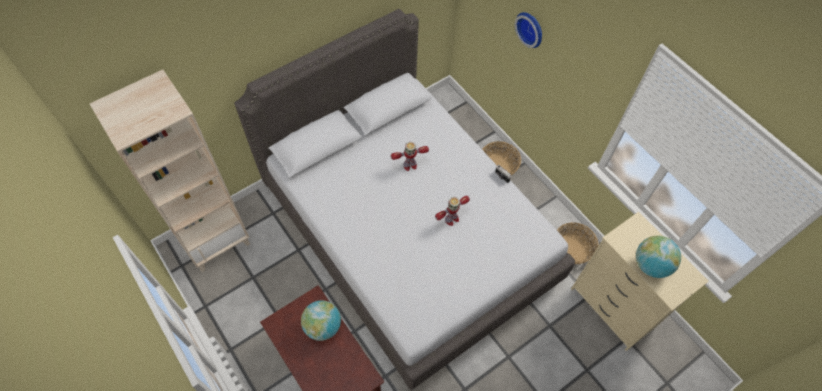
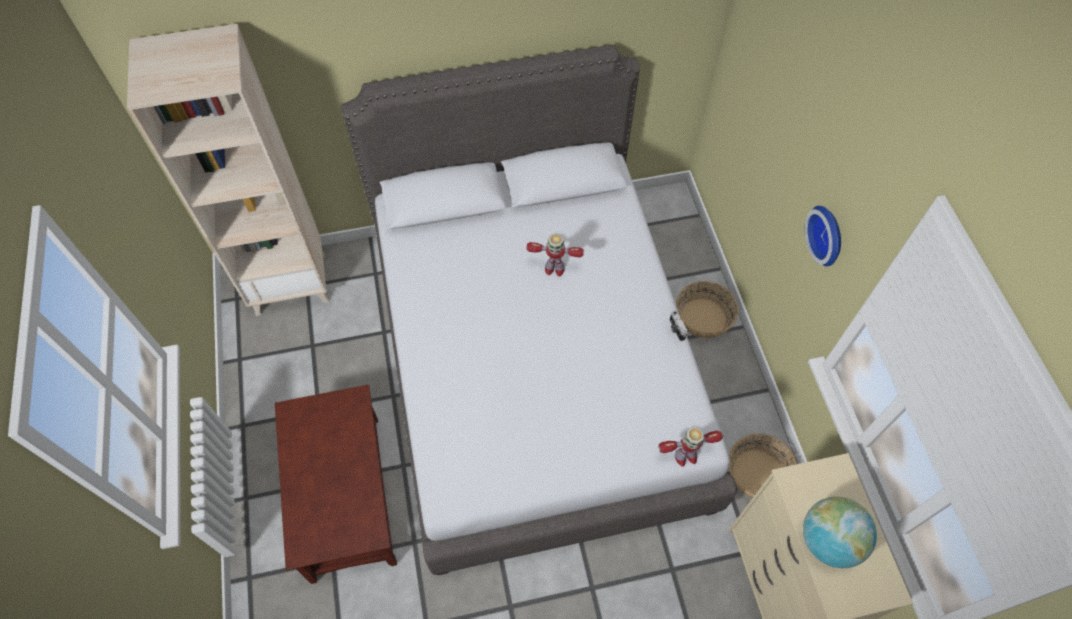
camera: 25 degrees right, 0 degrees up
(323, 326) = (347, 440): globe -> none
(451, 219) = (575, 362): toy robot -> toy robot (685, 456)
(531, 28) = (787, 126): wall clock -> wall clock (828, 235)

